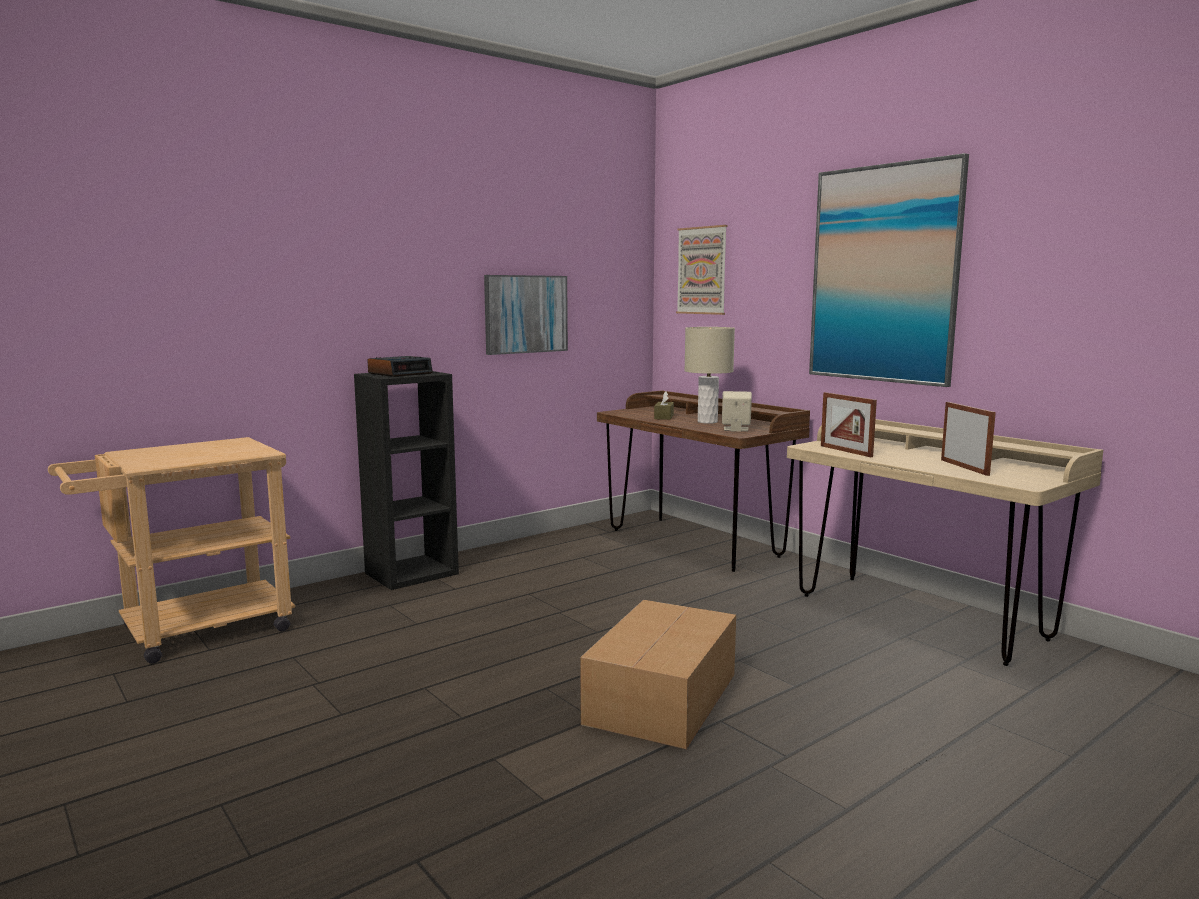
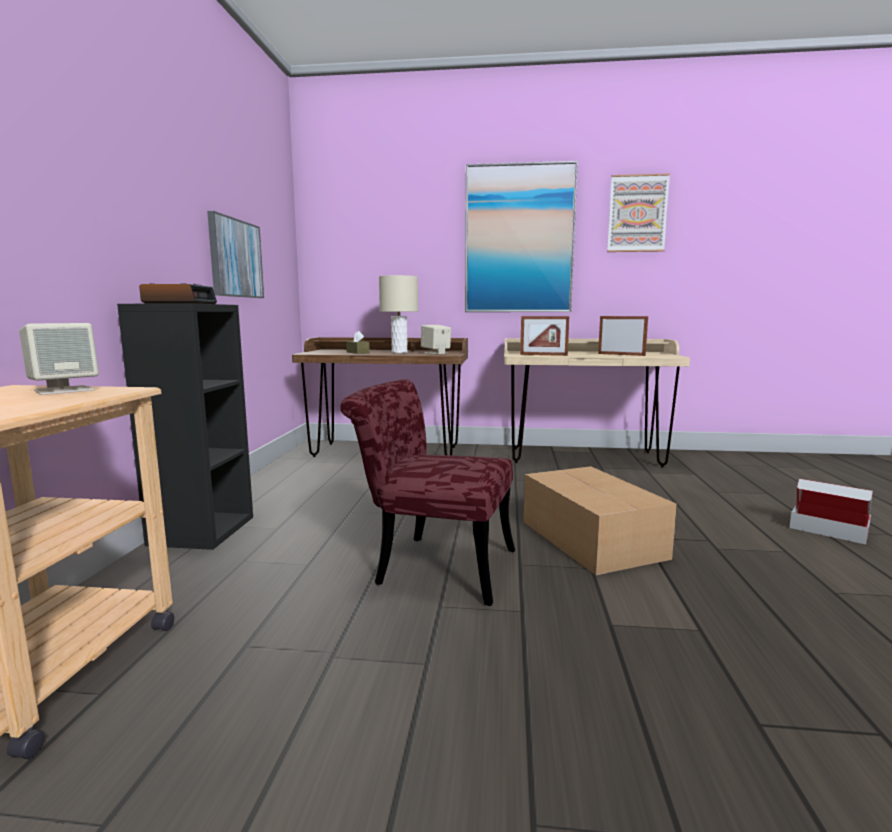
camera: 45 degrees left, 0 degrees up
(241, 448) = (64, 390): none -> beige speaker
(485, 659) = (432, 565): none -> red chair
(702, 270) = (353, 236): picture -> picture (637, 214)
(1007, 827) = (828, 529): none -> cardboard box

